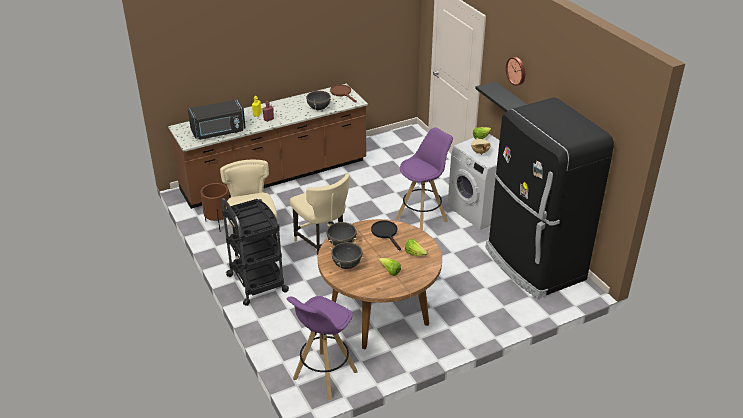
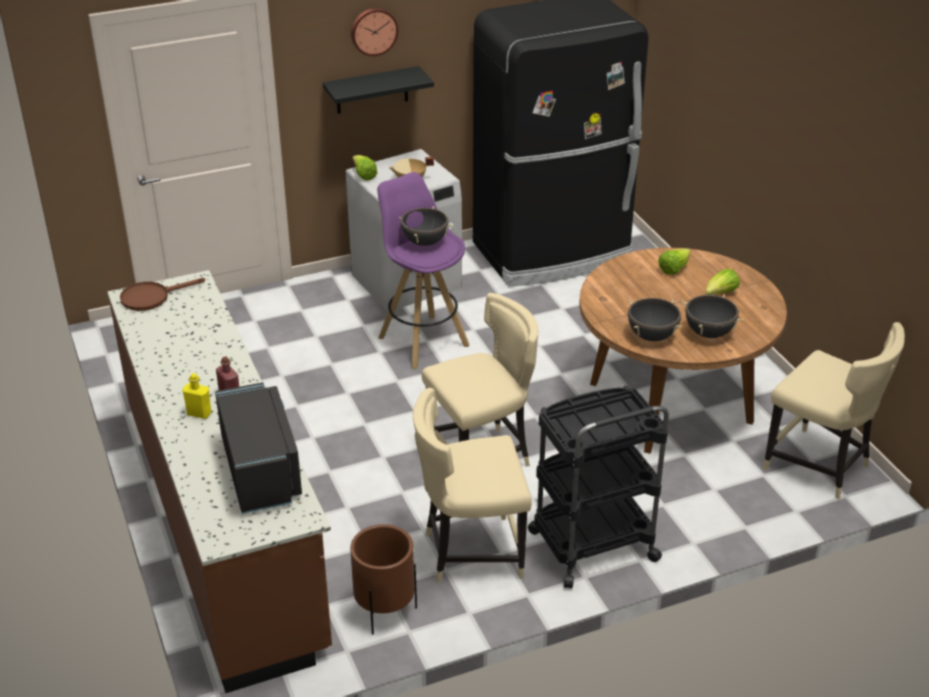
camera: 85 degrees left, 0 degrees up
(319, 108) = (206, 328): black cooking pot -> black cooking pot (425, 242)
(323, 376) = (819, 466): purple stool -> beige chair
(386, 233) = (620, 292): black frying pan -> none

